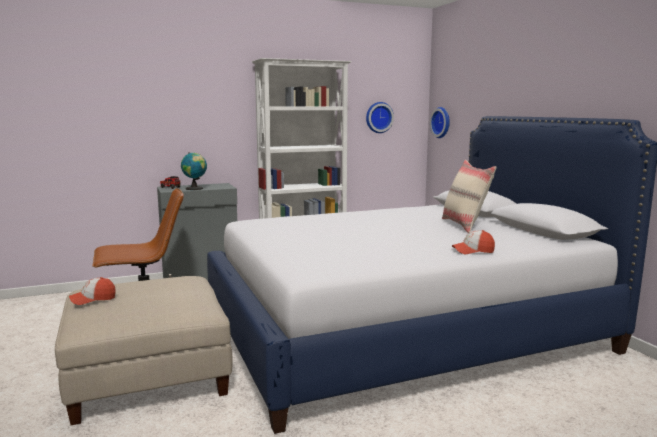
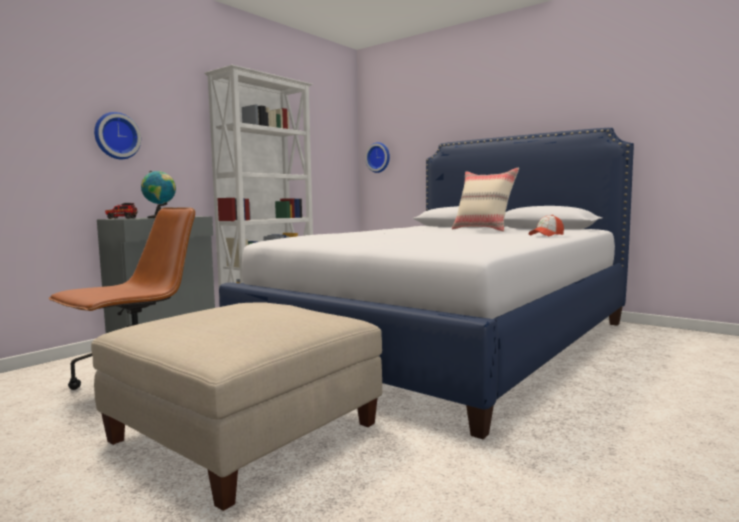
camera: 30 degrees left, 5 degrees down
(93, 299) = (174, 330): cap -> none
(378, 117) = (321, 151): wall clock -> wall clock (116, 136)

